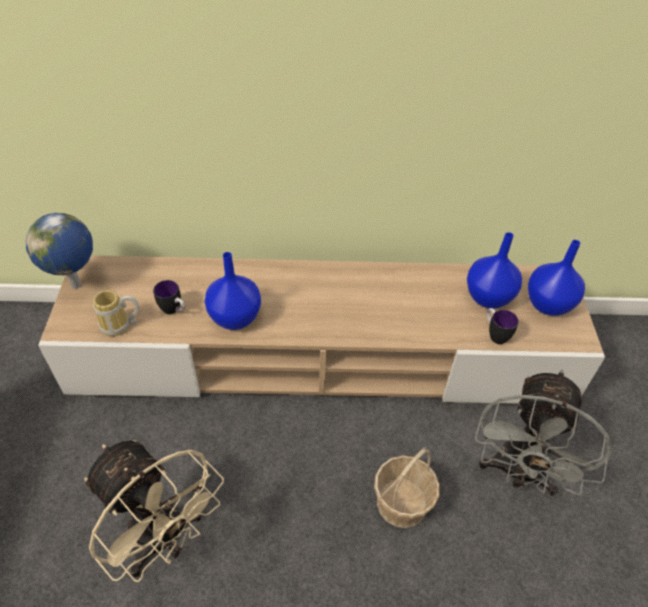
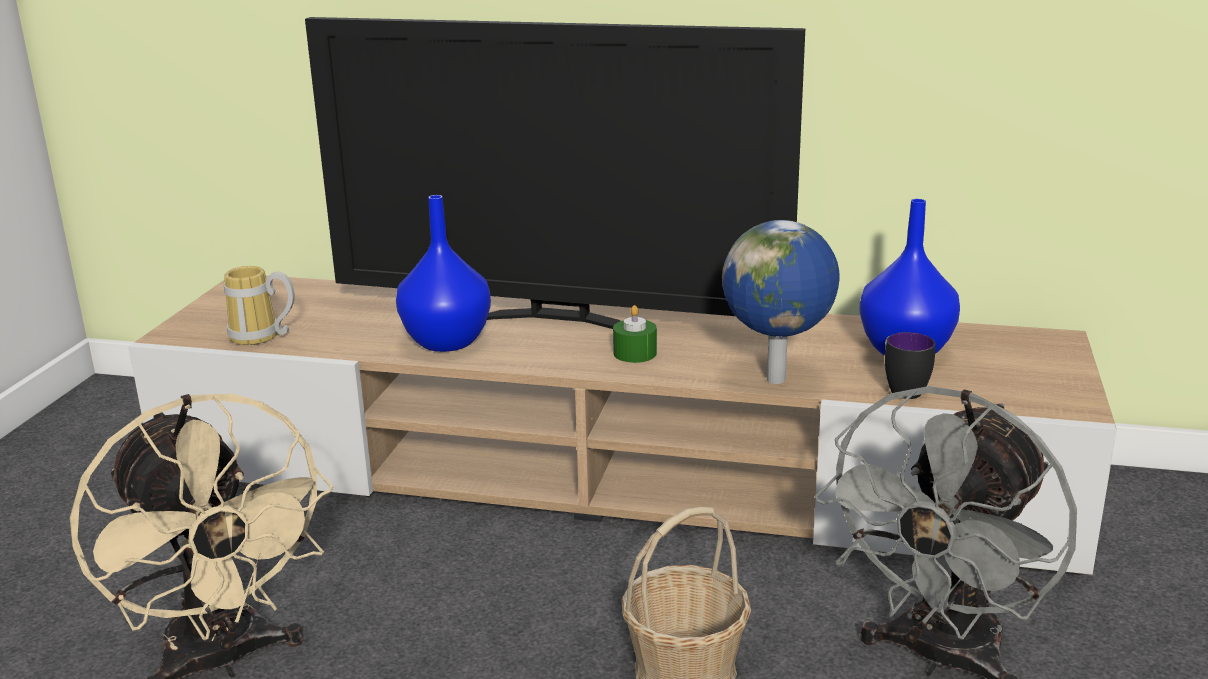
camera: 15 degrees right, 25 degrees down
(77, 285) = (221, 298): globe -> globe (778, 380)
(174, 311) = (353, 329): mug -> none
(292, 287) = (557, 320): none -> television
(346, 317) = (635, 353): none -> green candle
(547, 304) = (1017, 365): blue vase -> none

